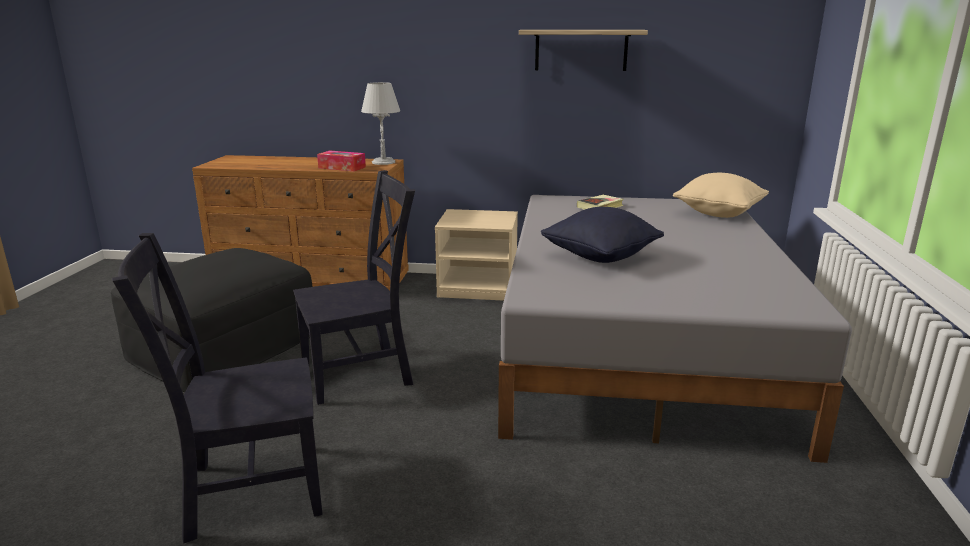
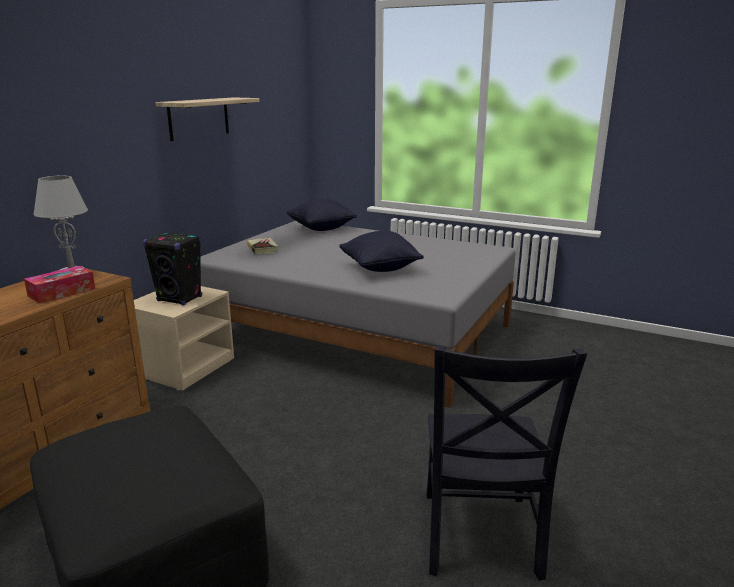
camera: 70 degrees left, 0 degrees up
(362, 373) = (309, 455): black chair -> none
(476, 220) = (180, 299): none -> black speaker
(718, 213) = (321, 228): beige pillow -> black pillow

